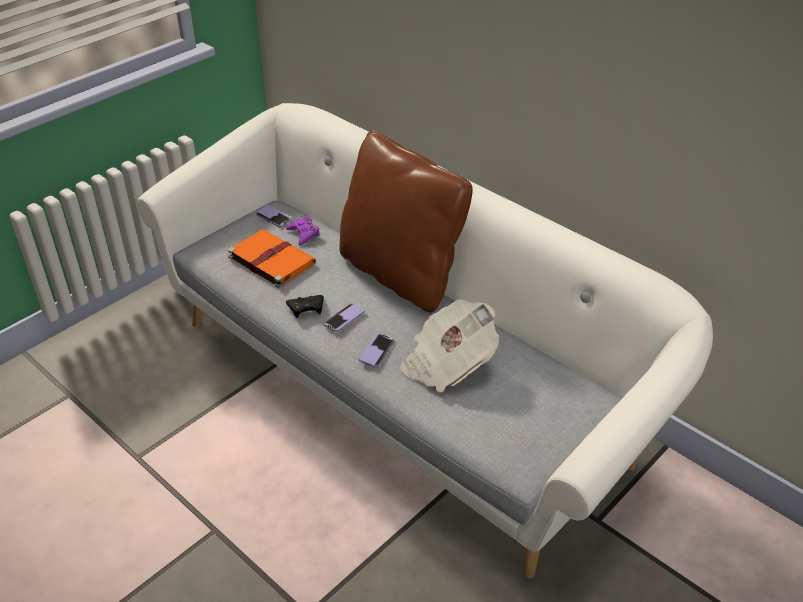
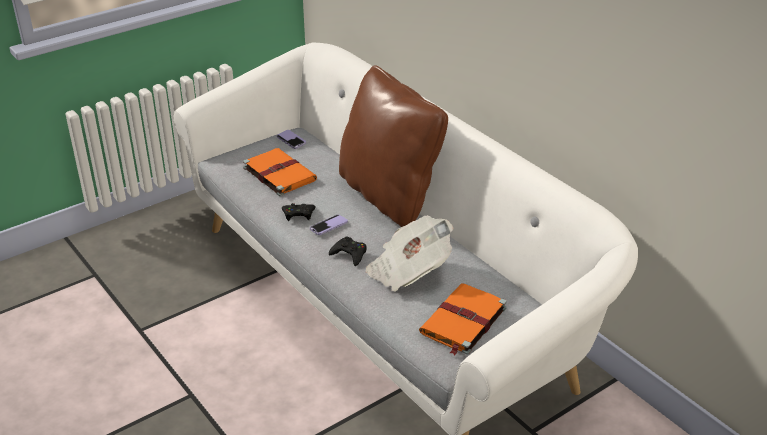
camera: 10 degrees right, 5 degrees down
(304, 234) = (313, 156): purple game controller -> none
(377, 351) = (349, 254): phone -> black game controller
(523, 419) = (462, 321): none -> orange book

